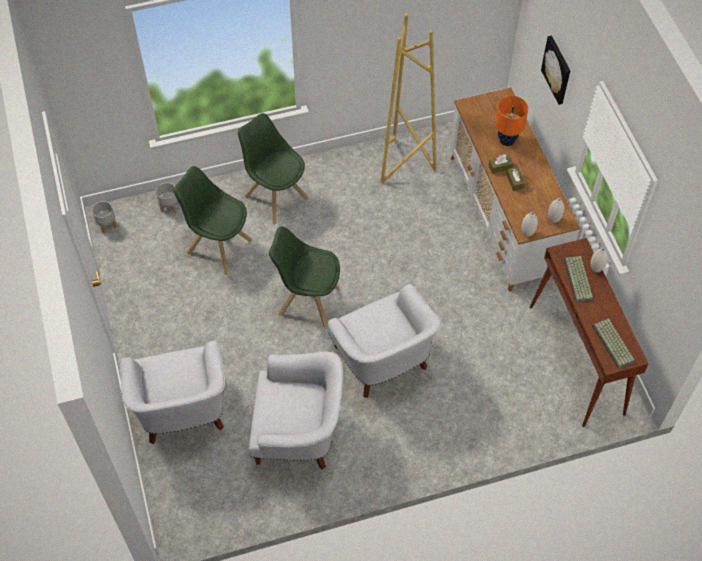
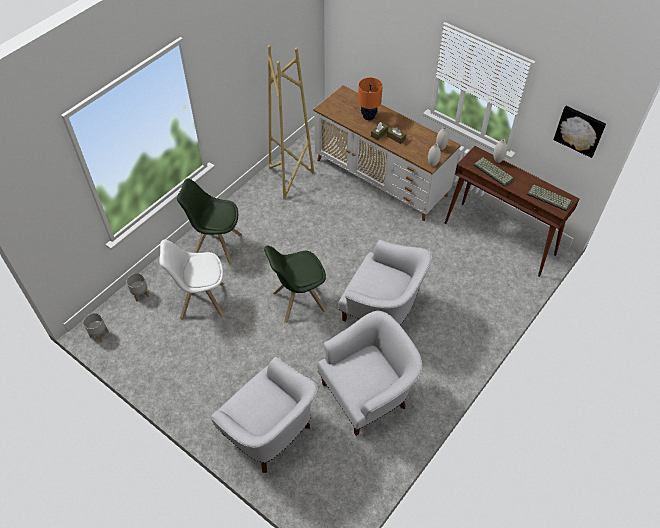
camera: 35 degrees left, 5 degrees down
(218, 246) = (201, 301): green chair -> white chair
(557, 69) = (386, 45): picture -> picture (580, 130)

